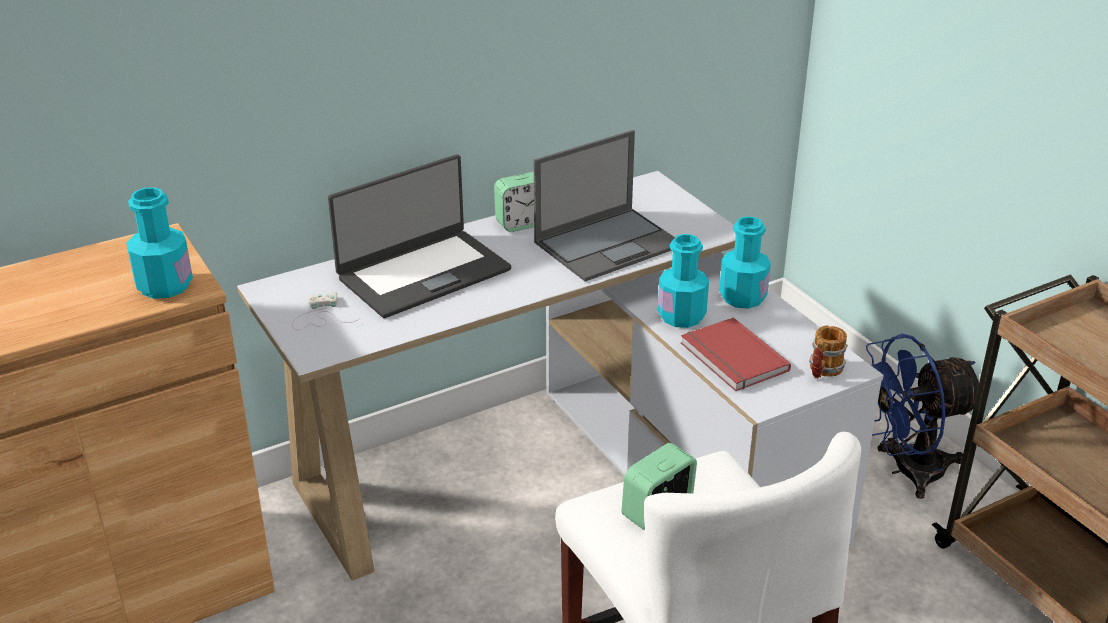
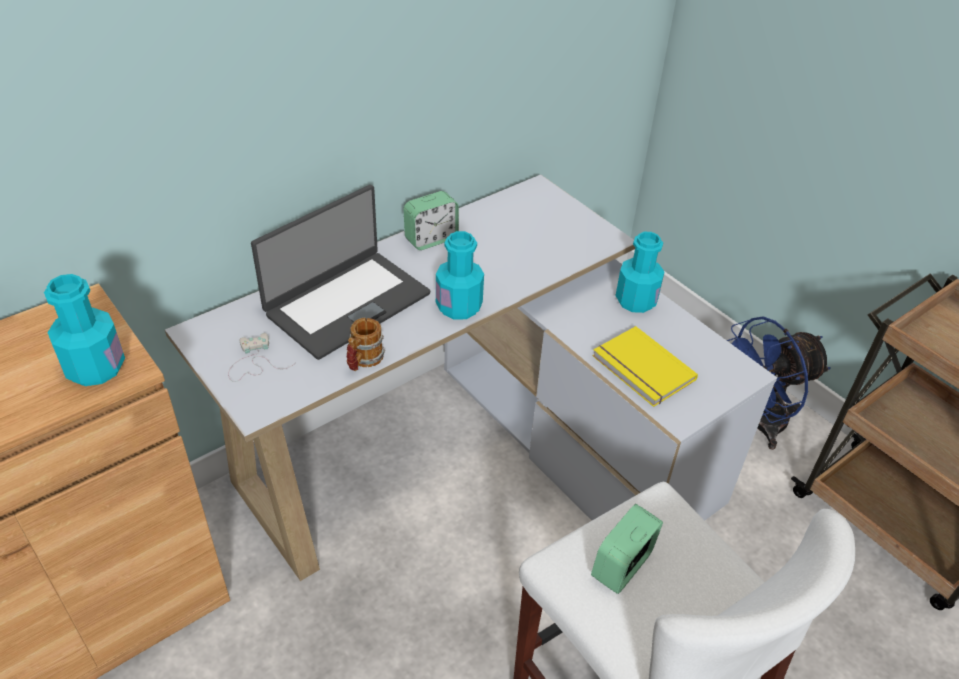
camera: 10 degrees left, 10 degrees up
(609, 243) = (514, 258): laptop -> none
(681, 316) = (586, 325): turquoise bottle -> turquoise bottle (459, 306)
(731, 358) = (641, 369): red book -> yellow book
(823, 371) = (724, 377): mug -> mug (363, 361)

